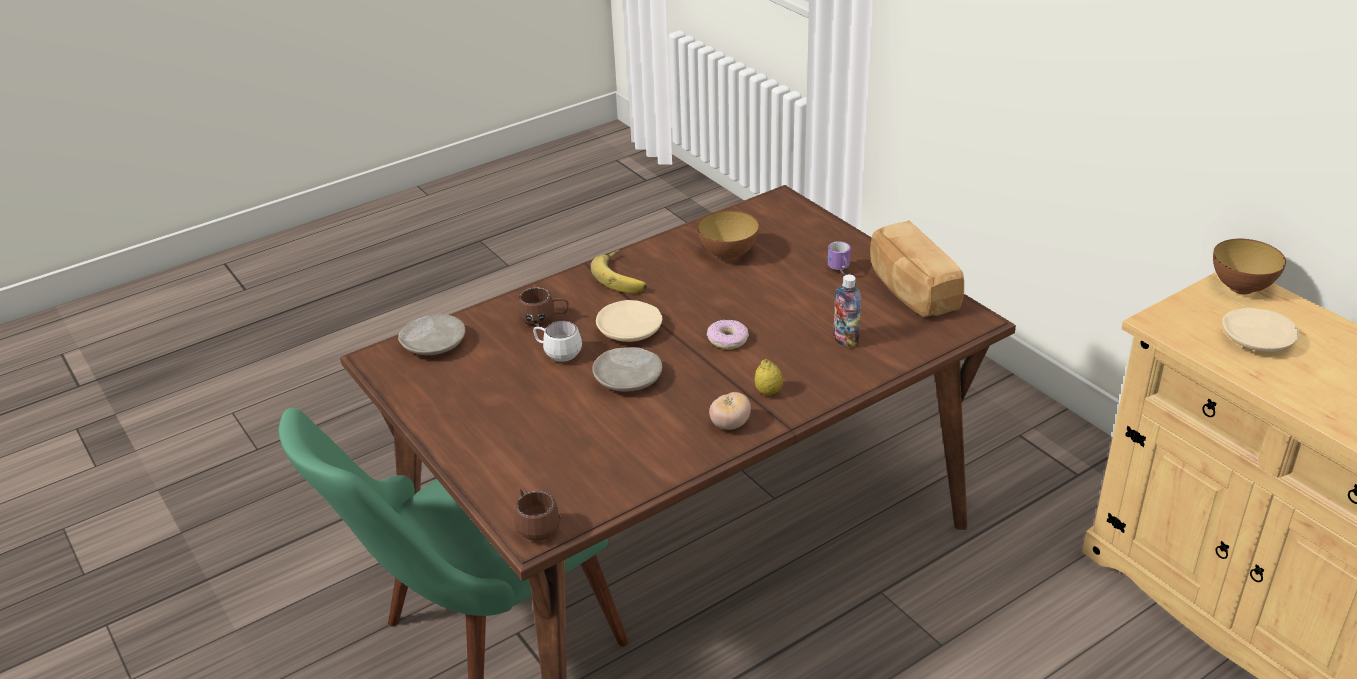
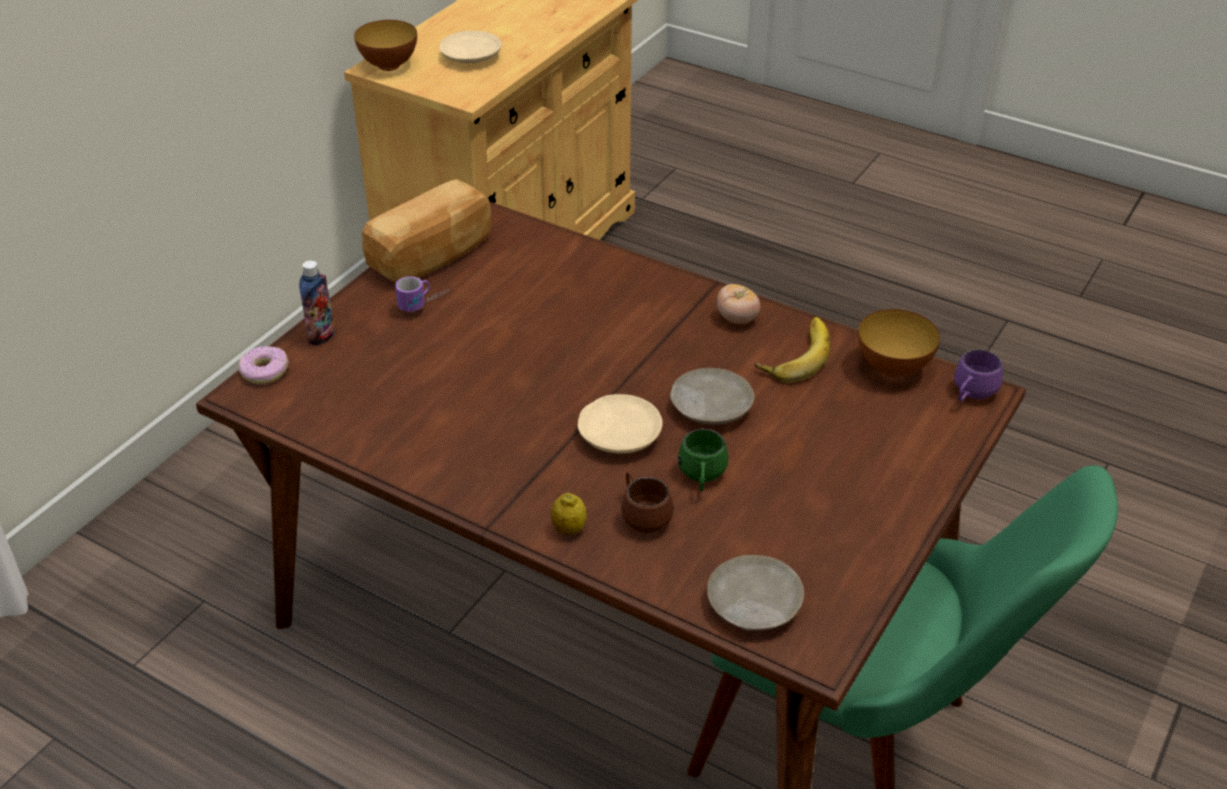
camera: 115 degrees left, 5 degrees up
(535, 526) = (971, 395): brown mug -> purple mug
(557, 354) = (702, 479): white mug -> green mug
(623, 276) = (504, 479): banana -> banana (794, 354)
(728, 255) = (411, 402): bowl -> bowl (893, 368)
(728, 339) = (595, 356): donut -> donut (264, 371)
(768, 392) = (670, 308): lemon -> lemon (569, 529)
(845, 341) = (552, 279): bottle -> bottle (321, 336)

